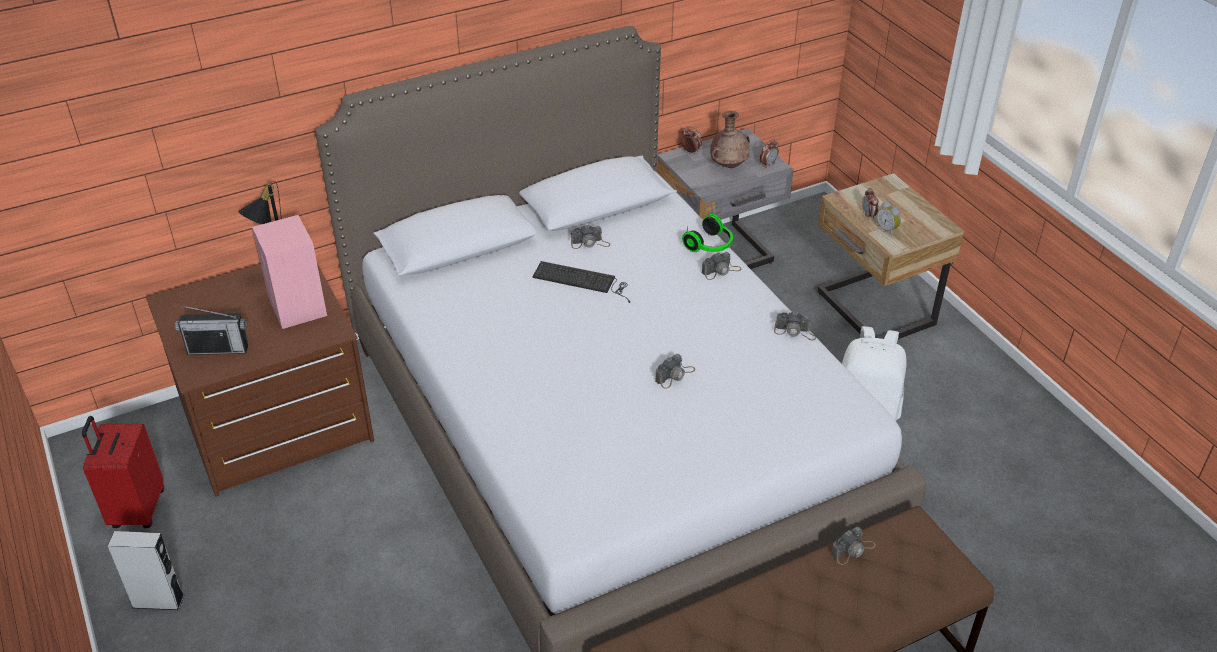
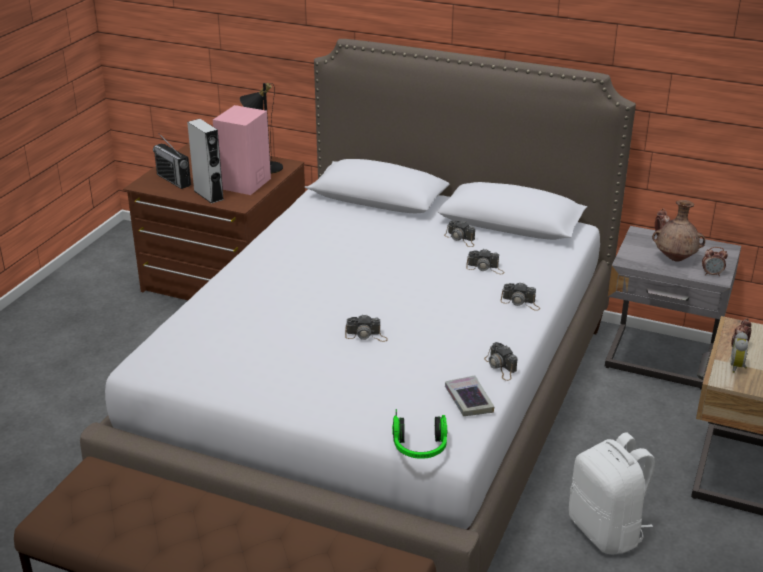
camera: 50 degrees right, 10 degrees down
(136, 509) = (101, 274): red suitcase -> none
(158, 601) = (41, 319): grey speaker -> grey speaker (208, 195)
(583, 281) = (414, 254): keyboard -> none
(710, 246) = (543, 285): headphones -> headphones (420, 449)
(820, 372) = (468, 400): none -> book
(853, 550) = (327, 541): camera -> camera (485, 268)

